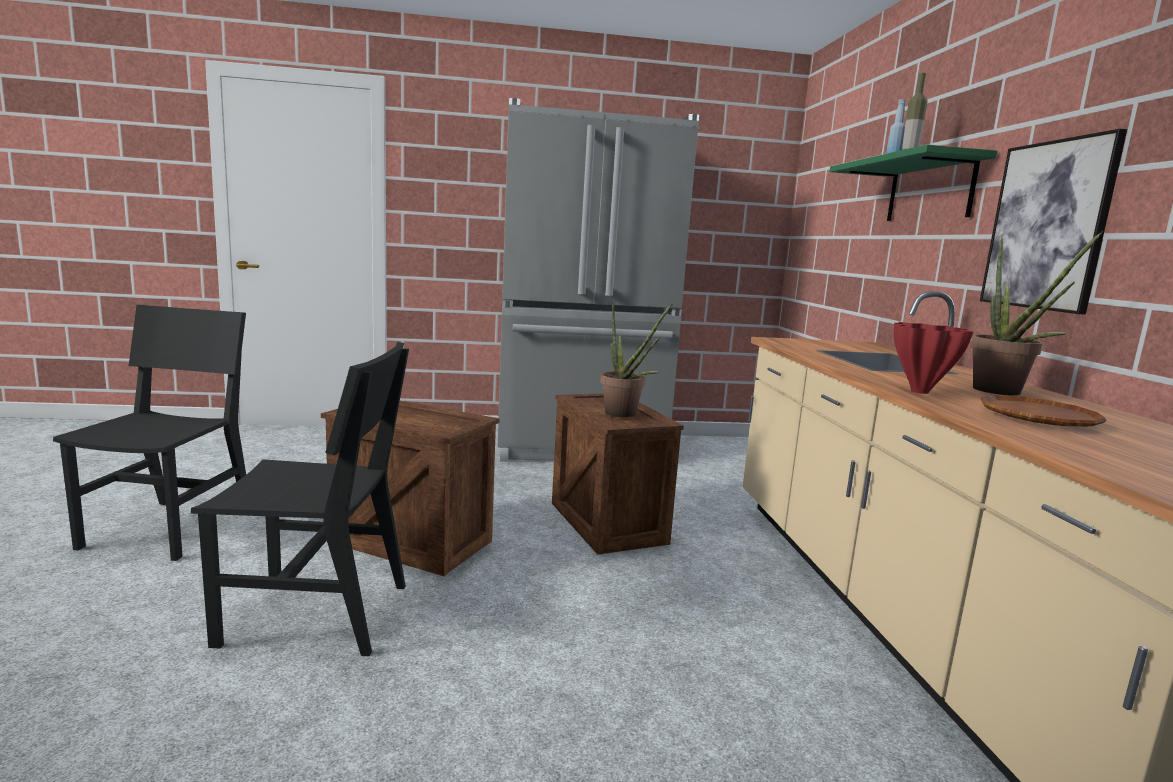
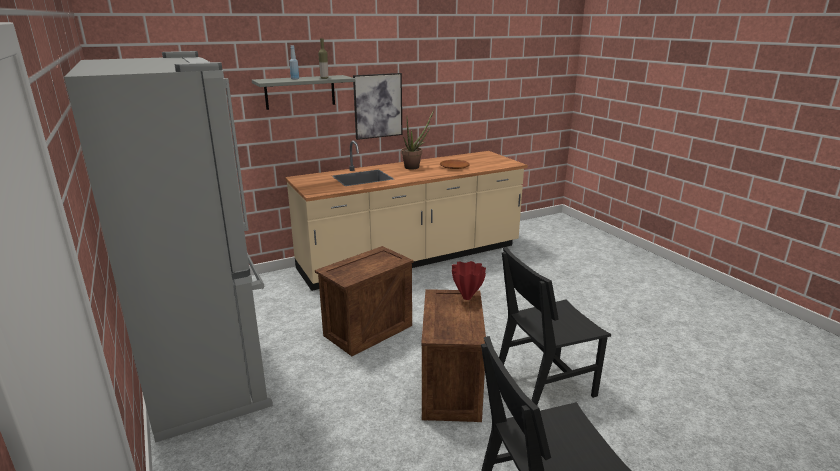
camera: 110 degrees left, 10 degrees up
(316, 614) = (544, 385): black chair -> black chair turned 90 degrees counterclockwise
(625, 415) = (377, 260): potted plant -> none
(921, 392) = (434, 174): red vase -> red vase (467, 297)
(930, 190) = (300, 92): green shelf -> grey shelf

